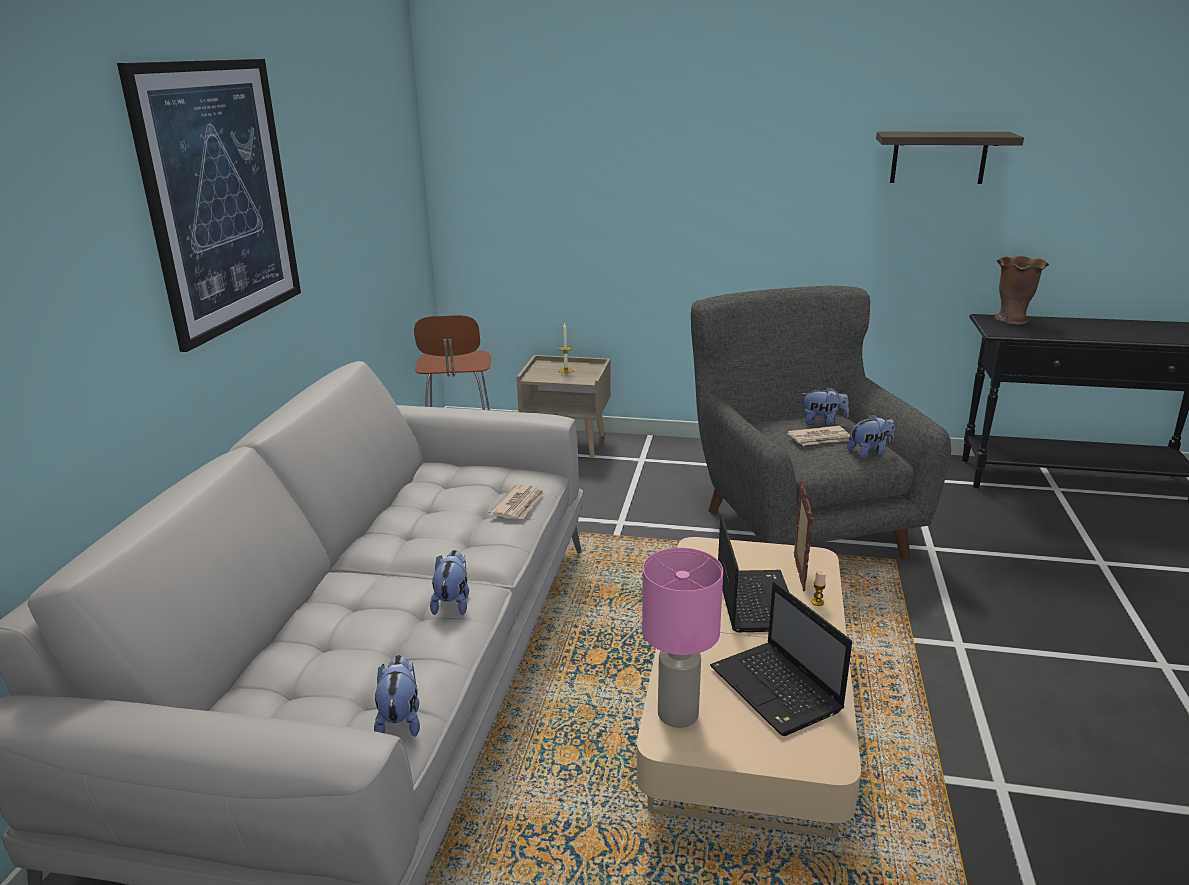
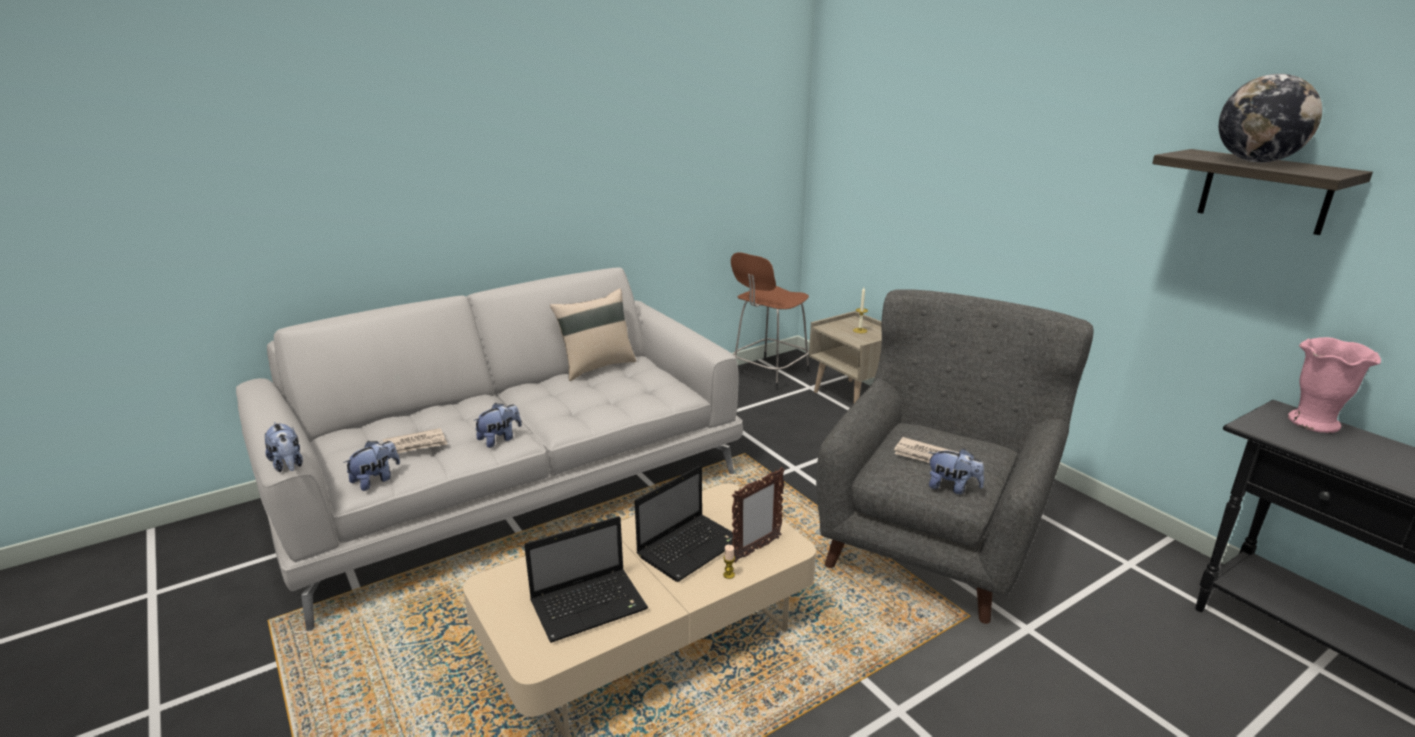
camera: 45 degrees right, 0 degrees up
(221, 197) = (522, 133): picture -> none
(403, 490) = (596, 366): none -> beige pillow
(519, 505) = (634, 403): newspaper -> newspaper (415, 445)
(678, 713) = (518, 576): pink table lamp -> none
(777, 691) = (591, 605): laptop -> laptop turned 135 degrees counterclockwise
(822, 422) = (963, 446): plush toy -> plush toy (288, 465)
(946, 133) = (1256, 161): none -> globe
(1011, 320) = (1313, 423): brown vase -> pink vase

